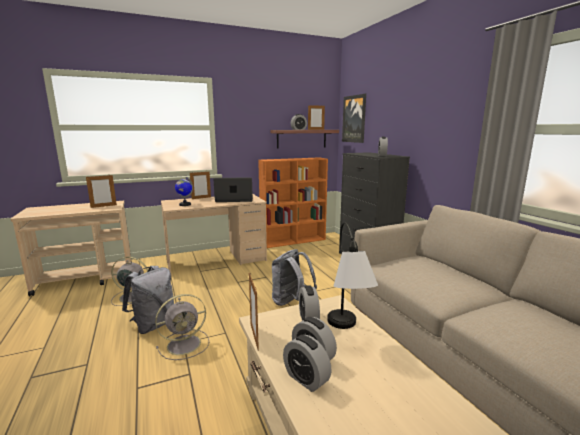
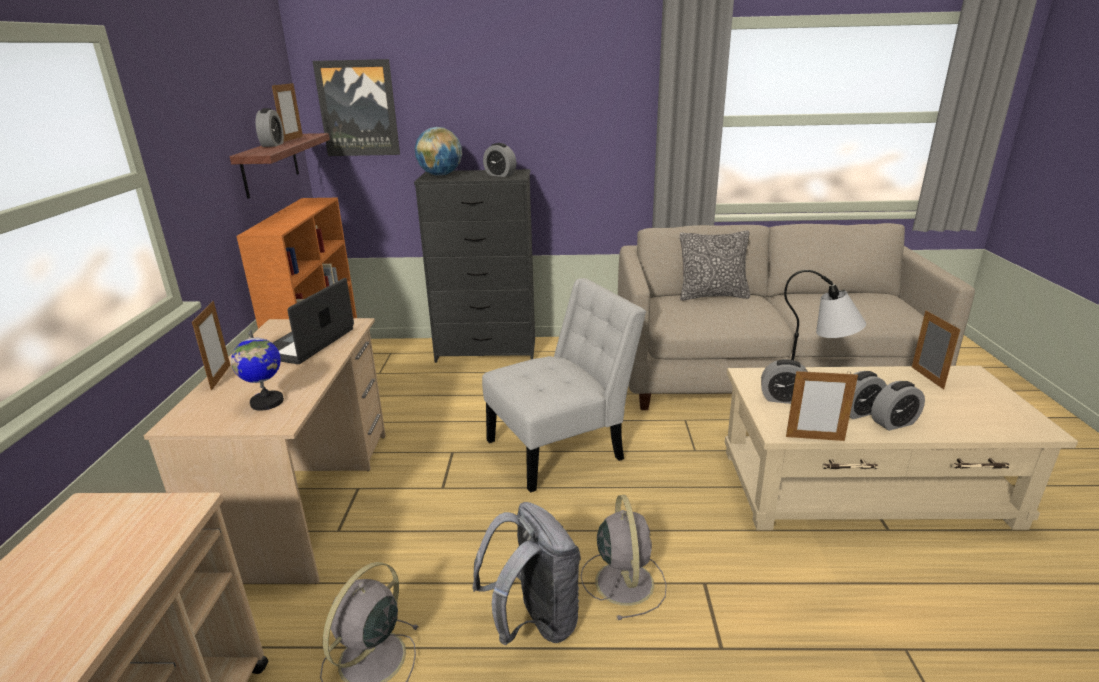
camera: 65 degrees left, 10 degrees up
(103, 206) = (119, 531): picture frame -> picture frame (927, 377)
(291, 302) = (561, 447): grey backpack -> white chair
(363, 153) = (440, 175): none -> globe
(451, 270) = (712, 296): none -> pillow

